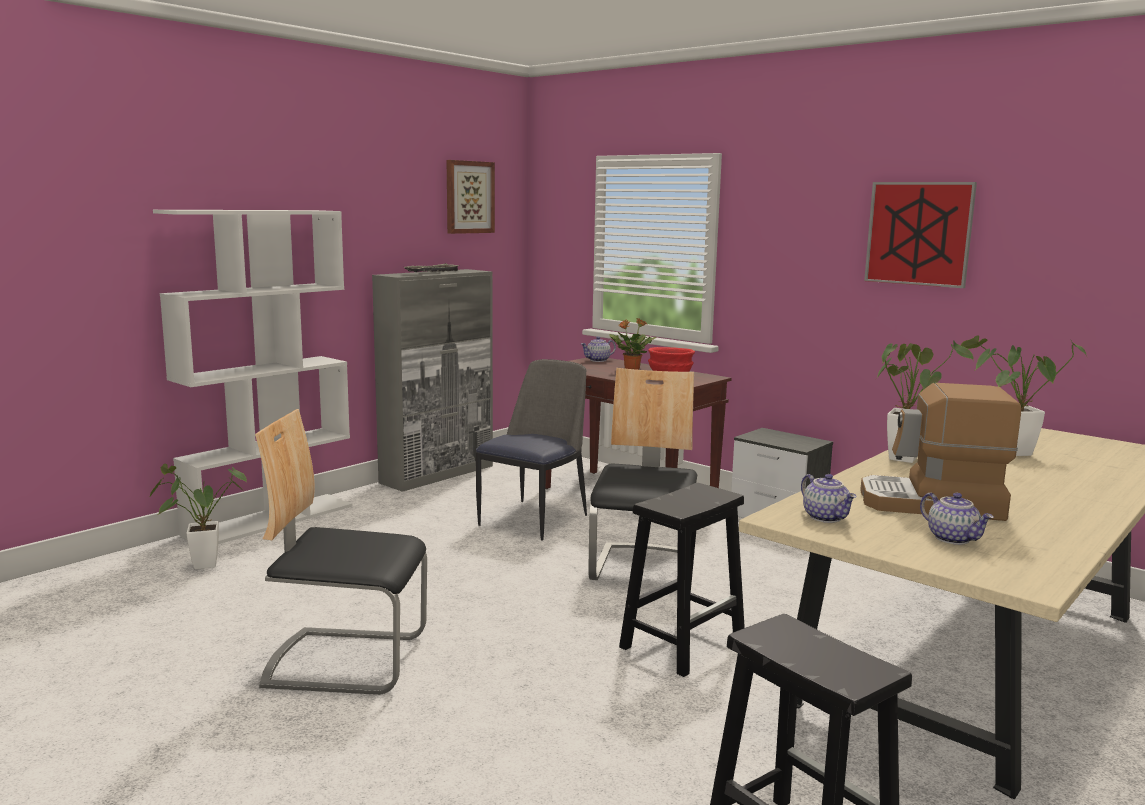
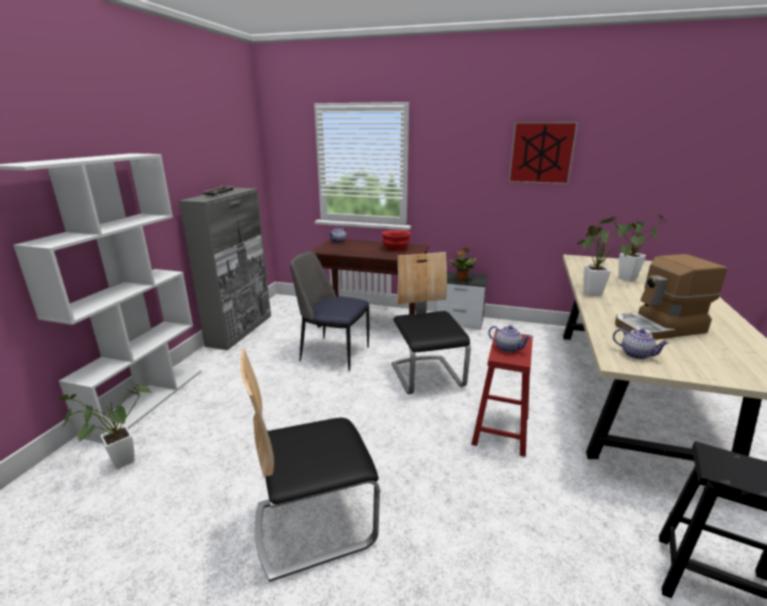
camera: 25 degrees left, 10 degrees up
(469, 197) = (228, 135): picture -> none
(535, 519) = (333, 353): chair -> chair turned 75 degrees counterclockwise
(631, 369) = (367, 246): potted plant -> potted plant (461, 279)
(683, 643) = (500, 429): black stool -> red stool
(953, 538) = (712, 355): teapot -> teapot (508, 348)

